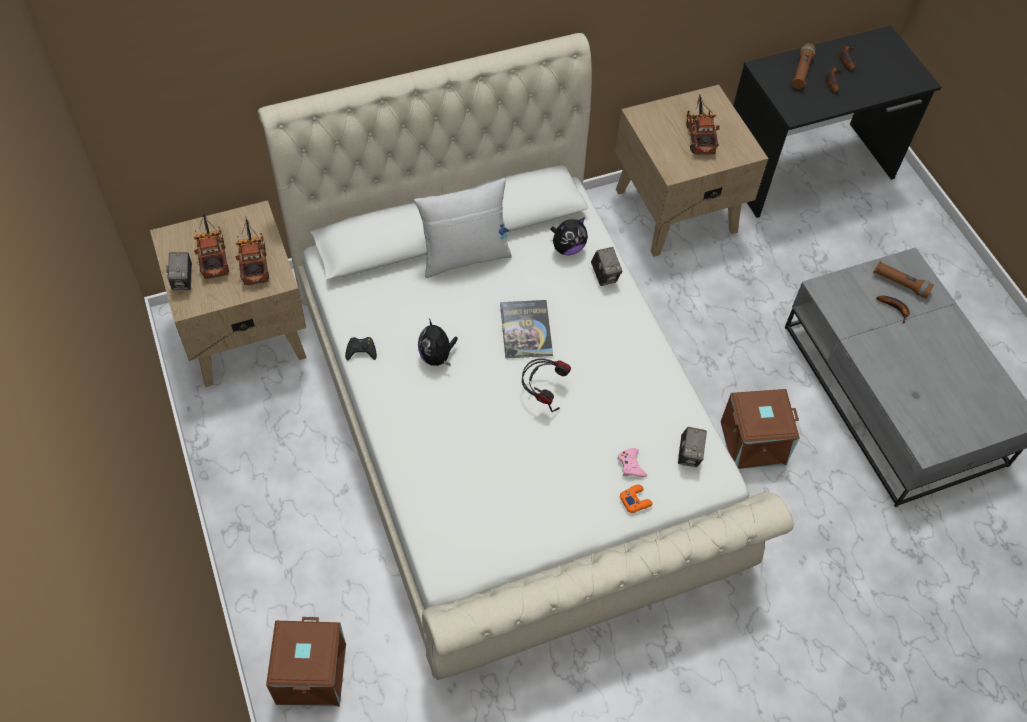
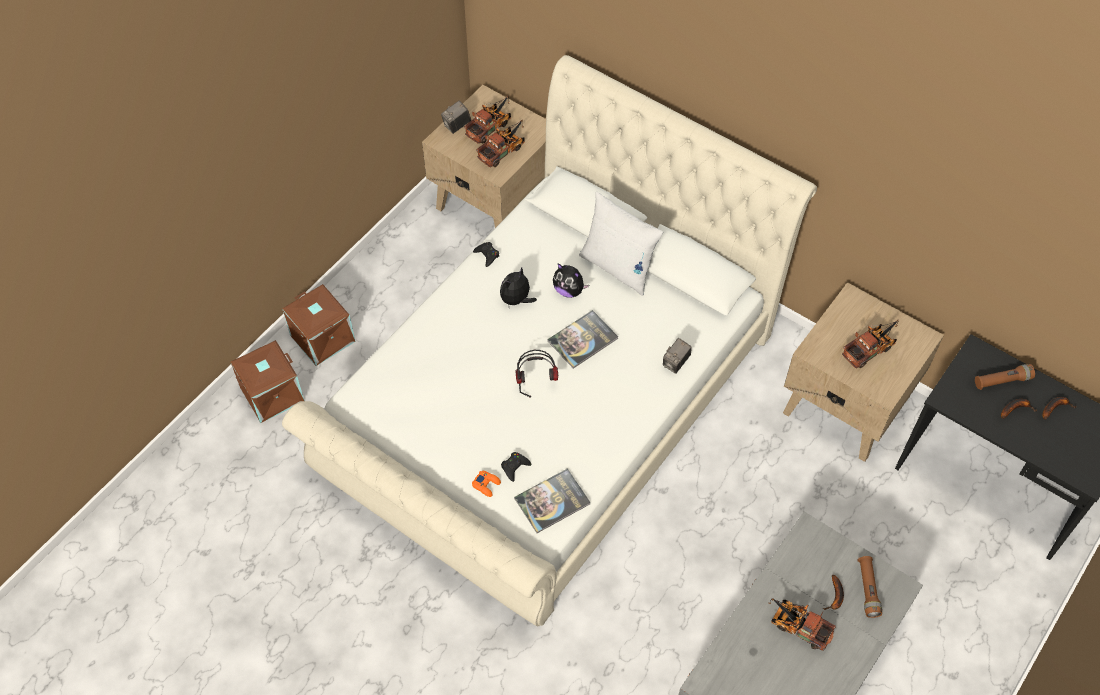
camera: 60 degrees right, 0 degrees up
(567, 248) = (681, 325): plush toy -> plush toy (569, 290)
(631, 465) = (514, 467): pink game controller -> black game controller
(689, 455) = (552, 501): camera -> book
(753, 441) = (656, 575): brown storage box -> brown storage box (323, 338)
(908, 350) = (797, 626): none -> toy truck

